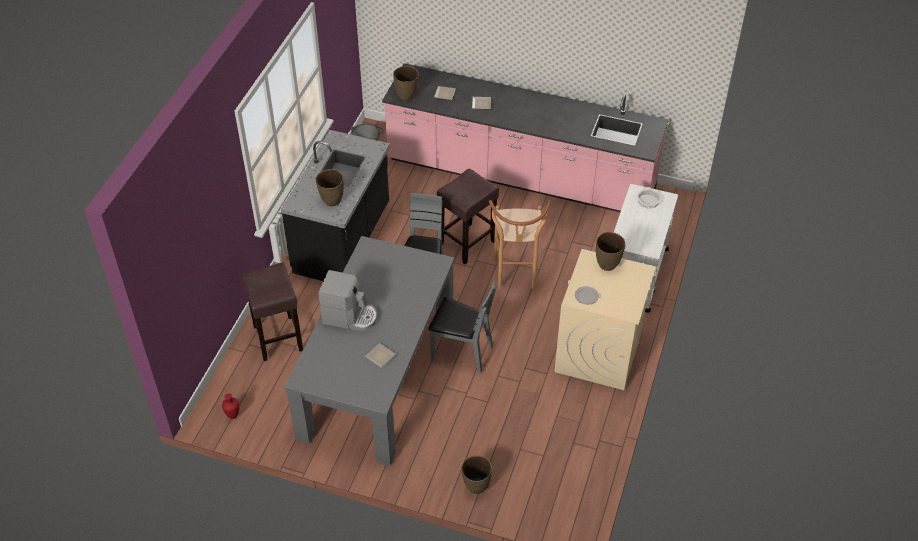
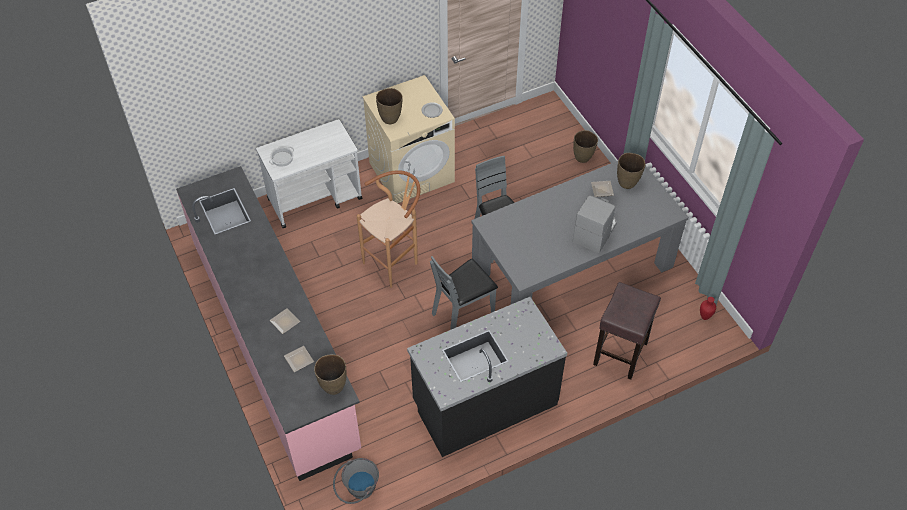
camera: 135 degrees left, 5 degrees up
(332, 201) = (517, 326): brown vase -> brown vase (627, 183)
(350, 316) = (595, 232): coffee machine -> coffee machine turned 60 degrees clockwise
(467, 242) = (392, 318): brown stool -> none

